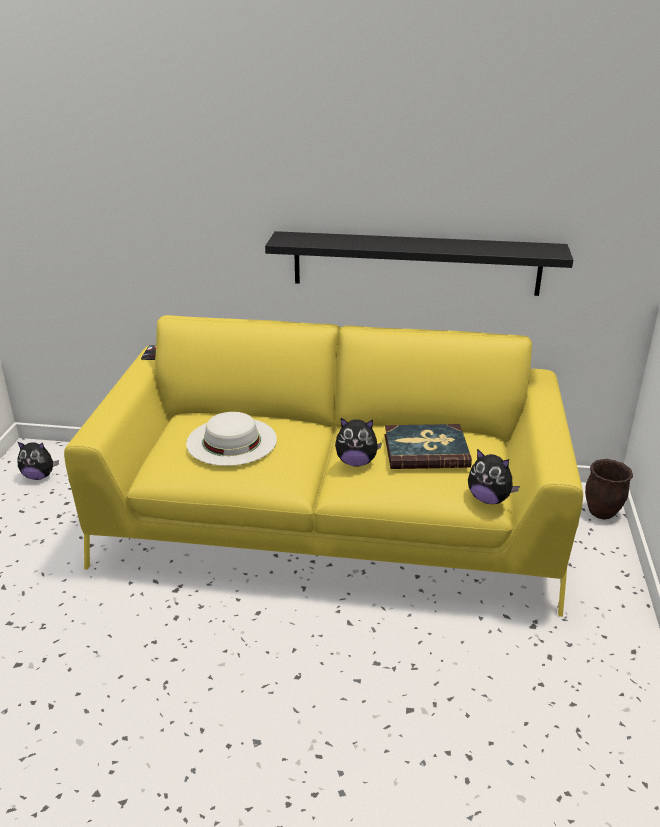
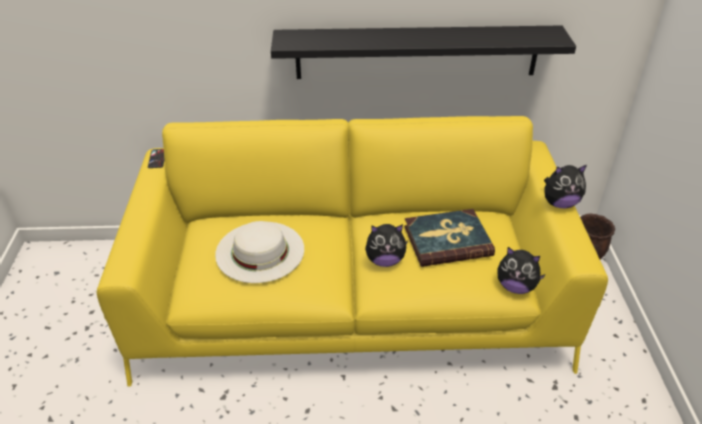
camera: 10 degrees left, 10 degrees up
(39, 476) = (56, 284): plush toy -> plush toy (559, 203)

